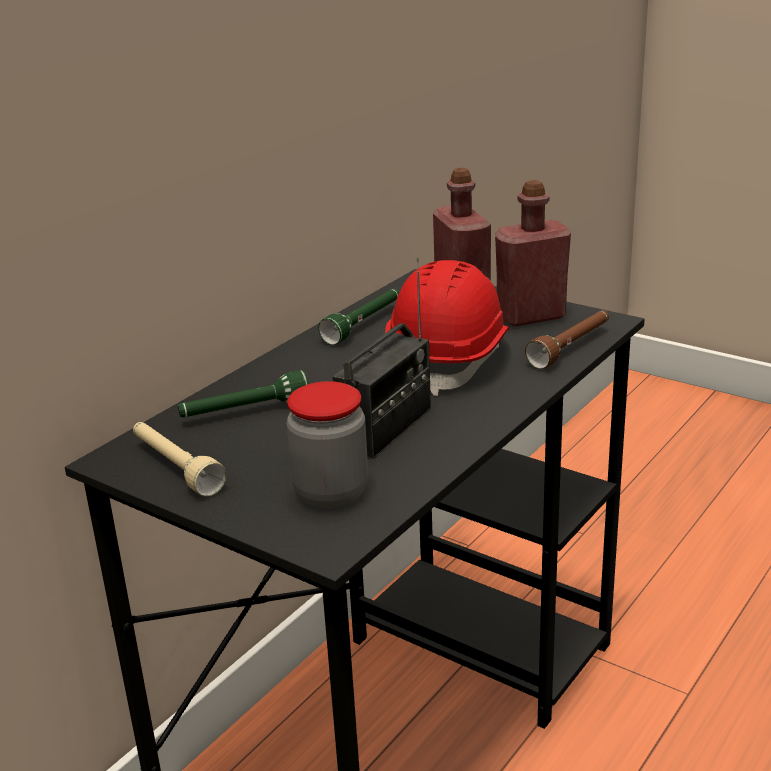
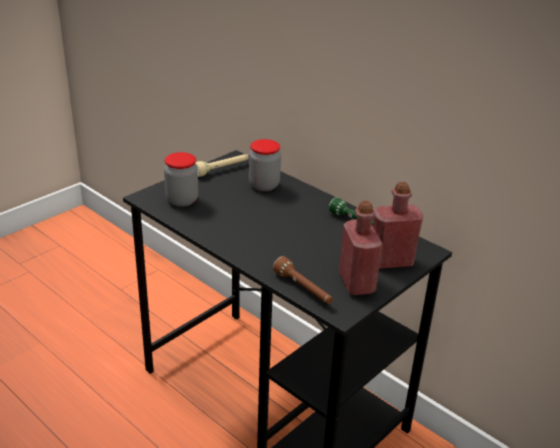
camera: 95 degrees right, 5 degrees up
(245, 412) = (264, 185): green flashlight -> jar
(386, 428) = (231, 218): radio -> none
(450, 359) = (301, 245): red hard hat -> none

